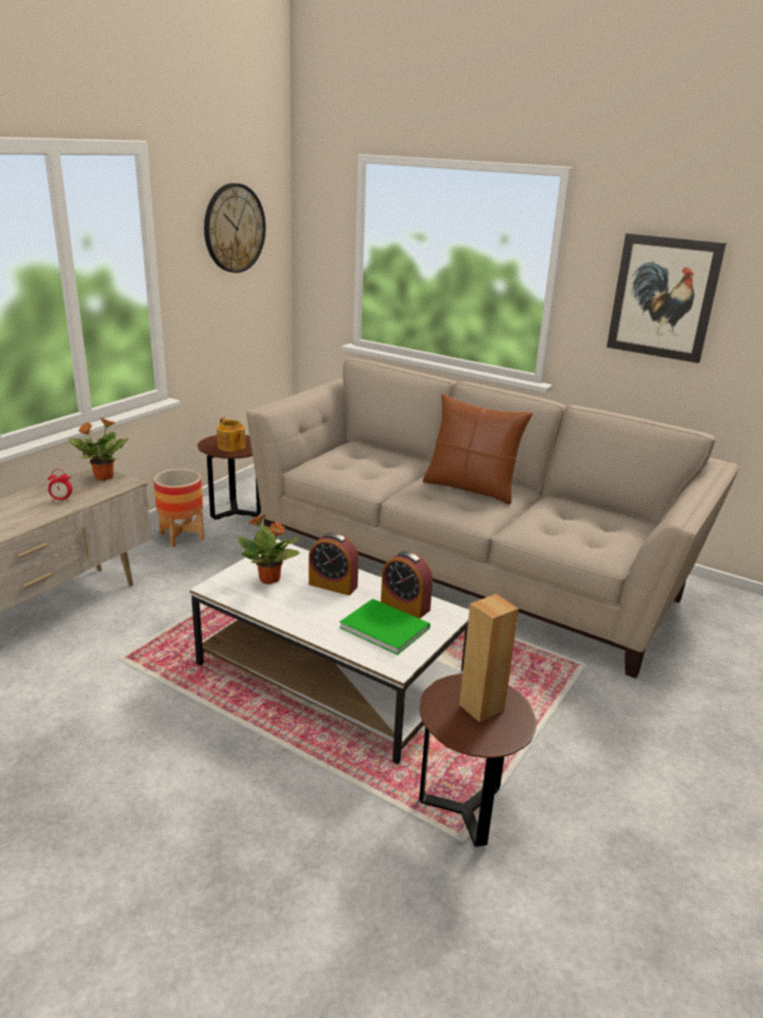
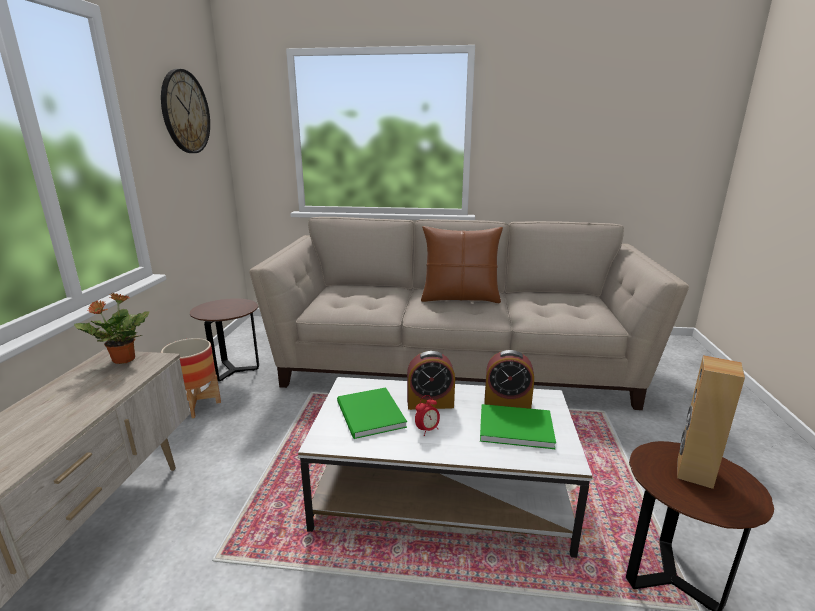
camera: 25 degrees left, 5 degrees down
(61, 500) = (87, 396): alarm clock -> alarm clock (427, 430)
(231, 447) = (225, 310): teapot -> none
(270, 579) = (369, 415): potted plant -> green book
(663, 297) = (554, 136): picture -> none

